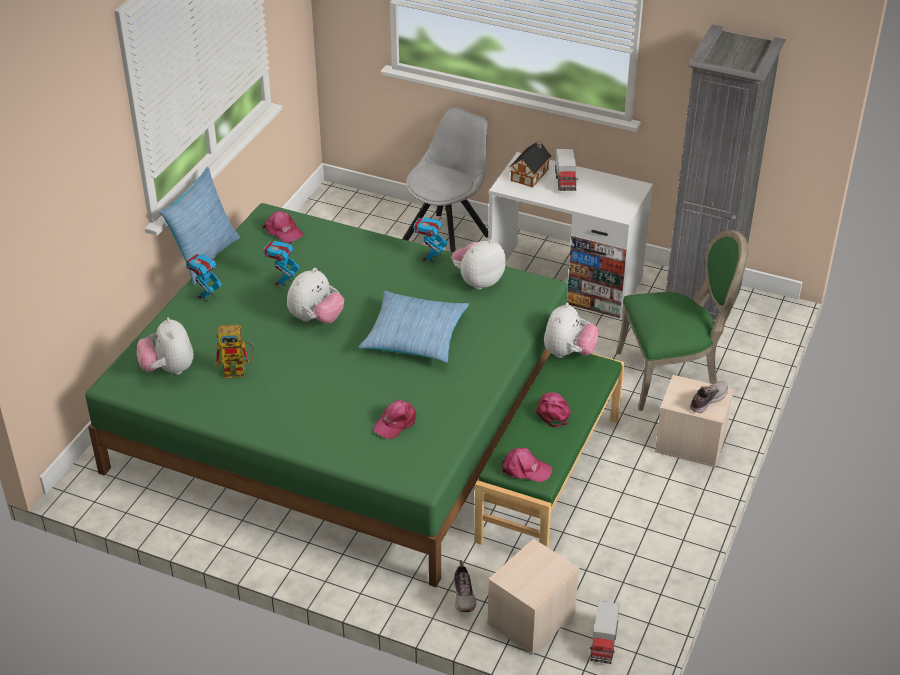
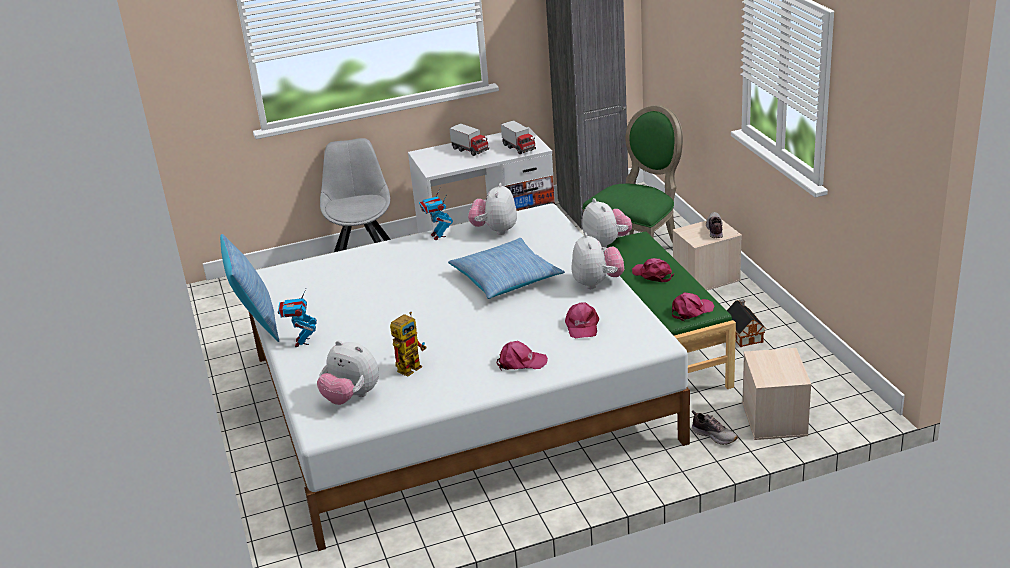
camera: 40 degrees left, 10 degrees down
(283, 231) = (296, 277): pink cap -> pink cap (521, 362)
(283, 282) = (350, 303): toy robot -> none
(316, 319) = (416, 308): plush toy -> plush toy (597, 283)
(342, 414) = (457, 396): green bed -> white bed
(530, 174) = (439, 157): toy house -> toy house (743, 334)
(603, 643) = (835, 401): toy truck -> toy truck (519, 148)

